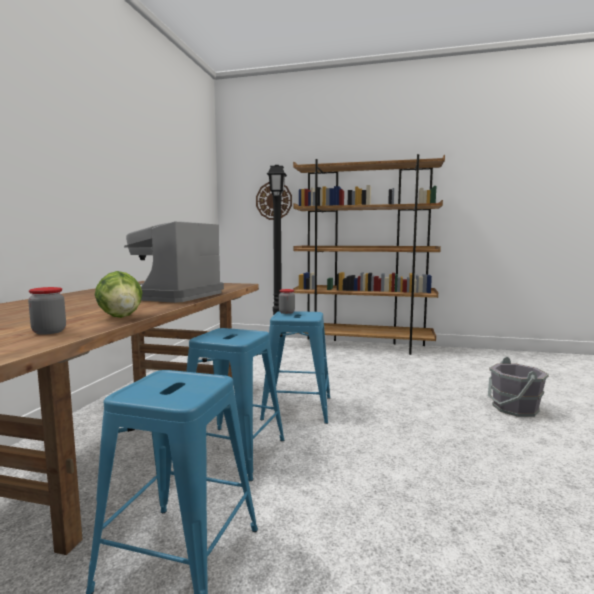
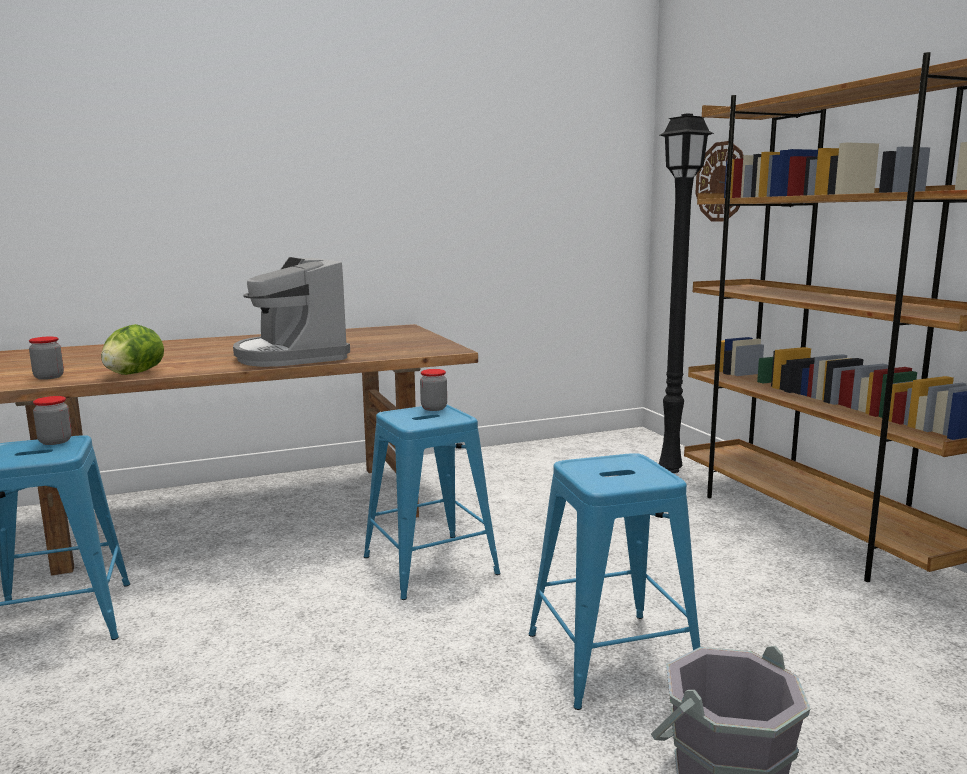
camera: 55 degrees right, 5 degrees up
(159, 378) = (55, 441): none -> jar
(174, 296) = (291, 356): coffee machine -> coffee machine turned 105 degrees counterclockwise
(233, 451) = (266, 571): blue stool -> blue stool (612, 657)

